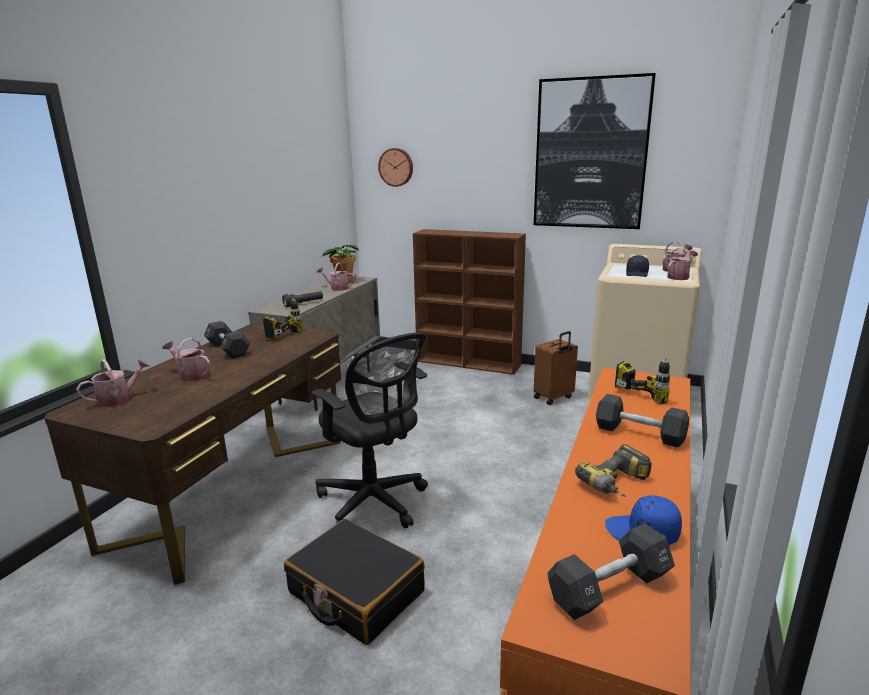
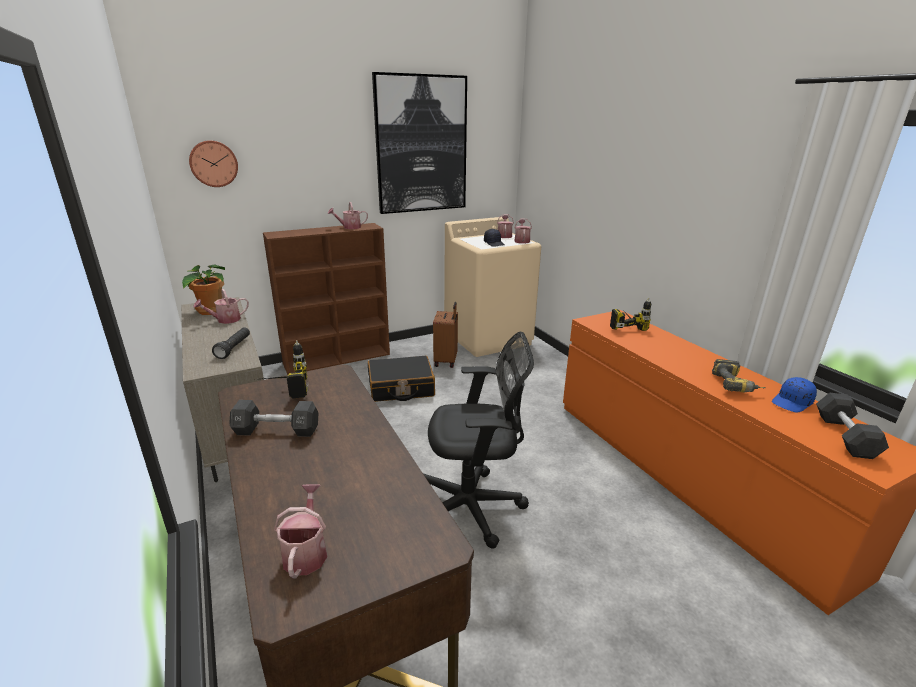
camera: 50 degrees left, 5 degrees up
(190, 375) = (316, 476): watering can -> watering can (349, 227)
(355, 593) = (578, 575): black suitcase -> black suitcase (401, 388)
(639, 433) = (677, 352): black dumbbell -> none

